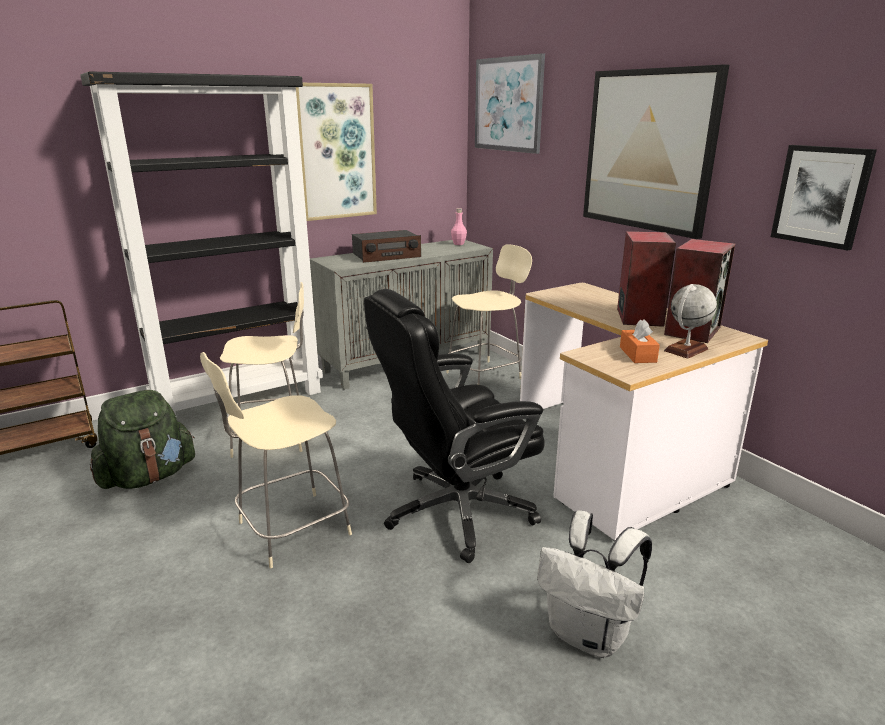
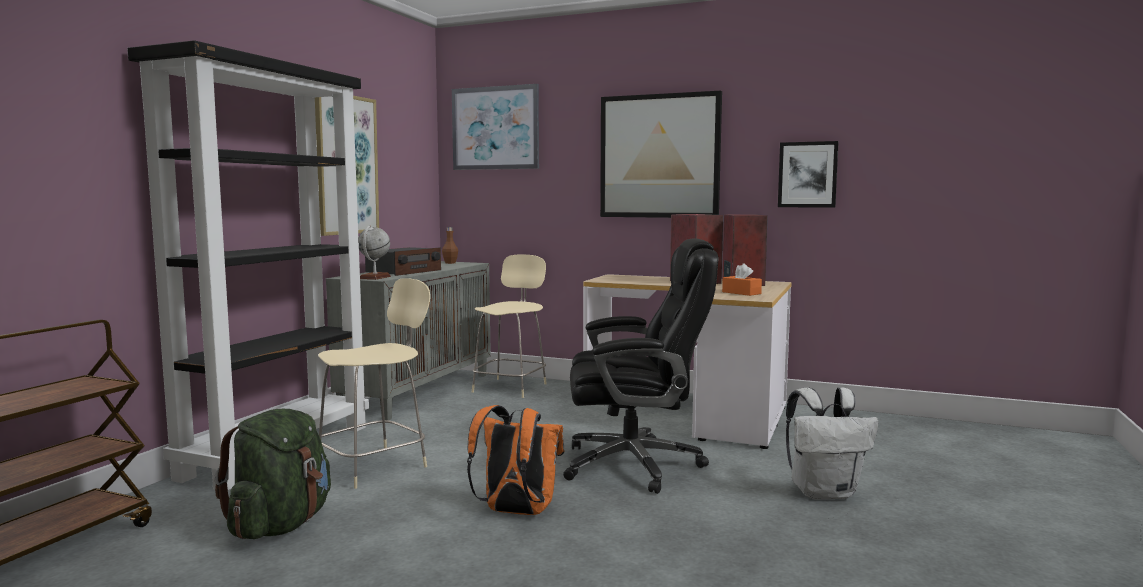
camera: 35 degrees left, 15 degrees down
(290, 530) = (516, 512): beige chair -> orange backpack
(456, 512) = (635, 464): black office chair -> black office chair turned 120 degrees counterclockwise
(458, 244) = (450, 263): pink bottle -> brown bottle
(686, 350) = (762, 289): globe -> globe (375, 277)

